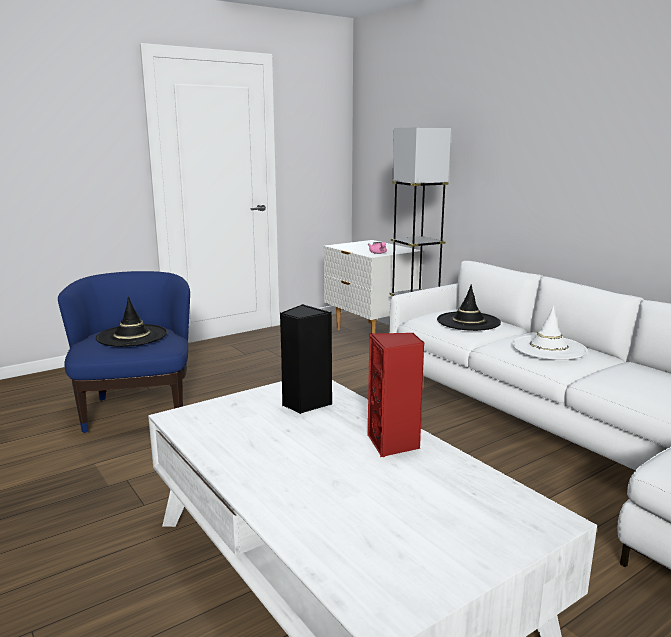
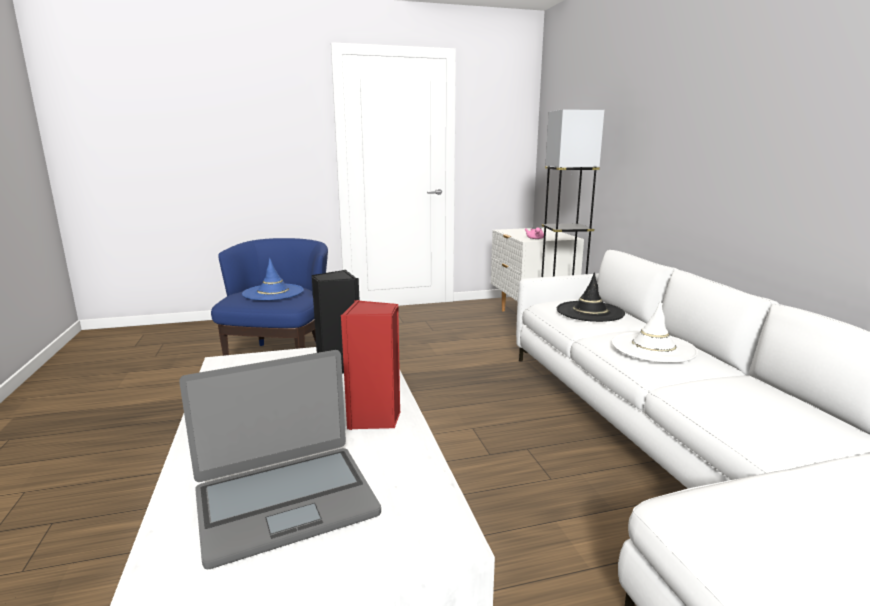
camera: 20 degrees right, 0 degrees up
(132, 336) = (273, 292): black hat -> blue hat
(400, 524) = (285, 501): none -> laptop

